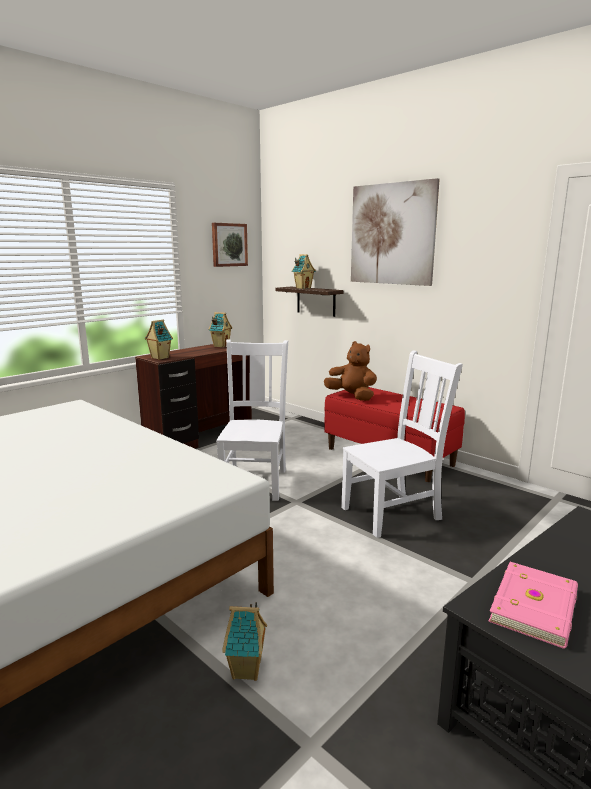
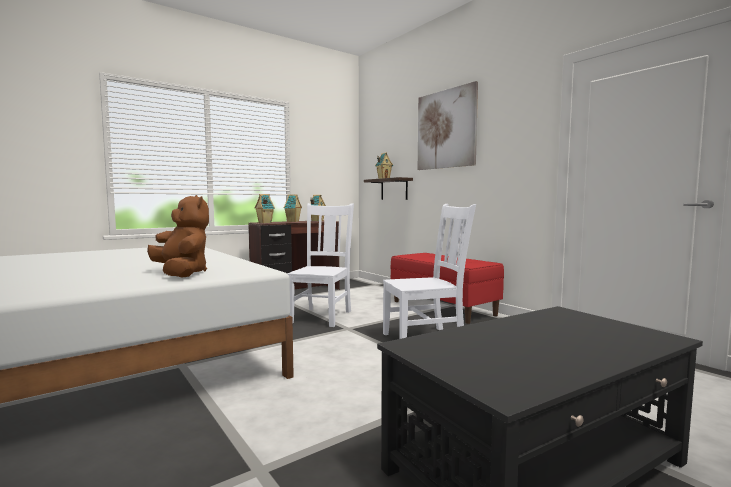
camera: 10 degrees right, 10 degrees down
(229, 245) = (331, 149): picture -> none
(247, 670) = (240, 419): toy house -> toy house (293, 221)
(352, 397) = (412, 256): brown plush toy -> brown plush toy (182, 273)
(536, 607) = (462, 348): pink book -> none

